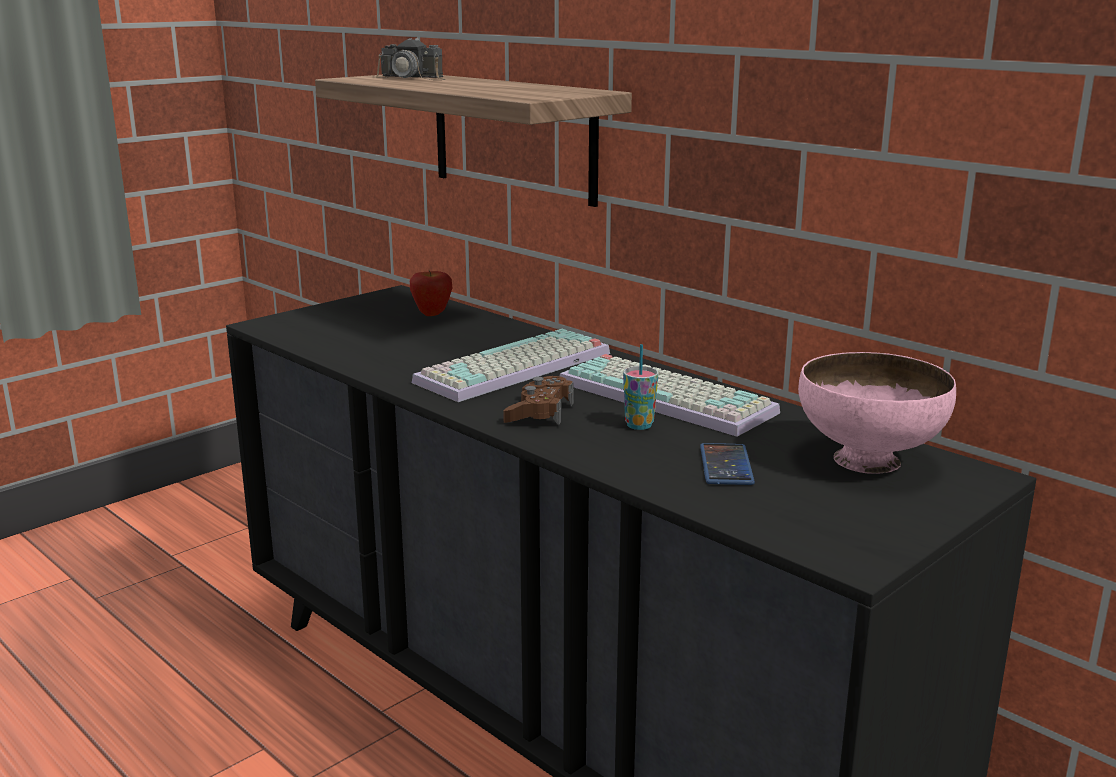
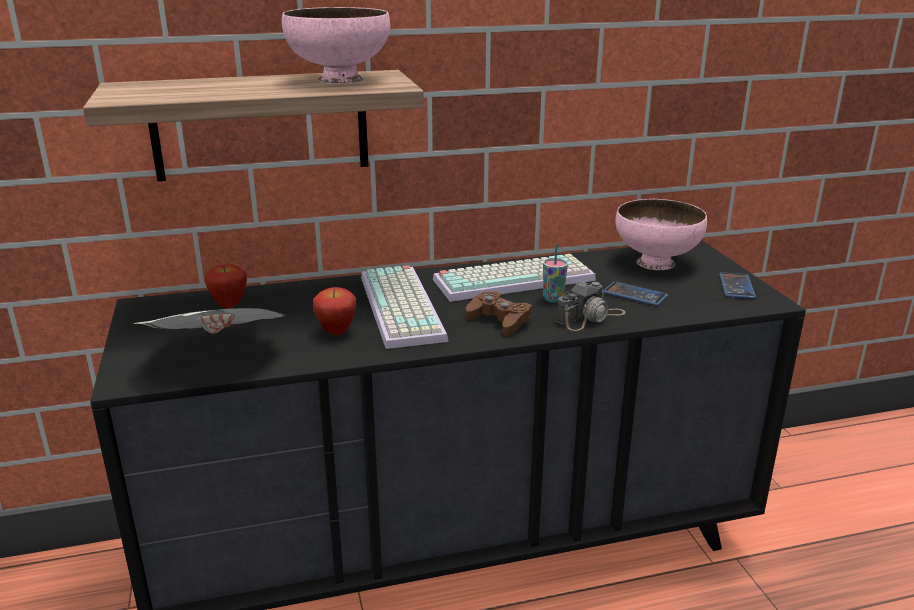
camera: 60 degrees left, 5 degrees up
(336, 335) = (219, 354): none -> newspaper
(413, 78) = (165, 87): camera -> camera (591, 317)
(424, 359) = (336, 332): none -> apple
(531, 89) = (339, 80): none -> pink bowl
(874, 527) = (736, 286): none -> phone

